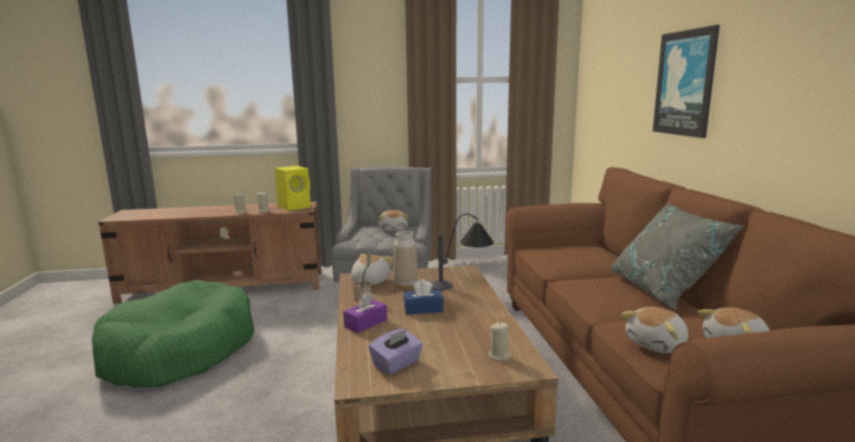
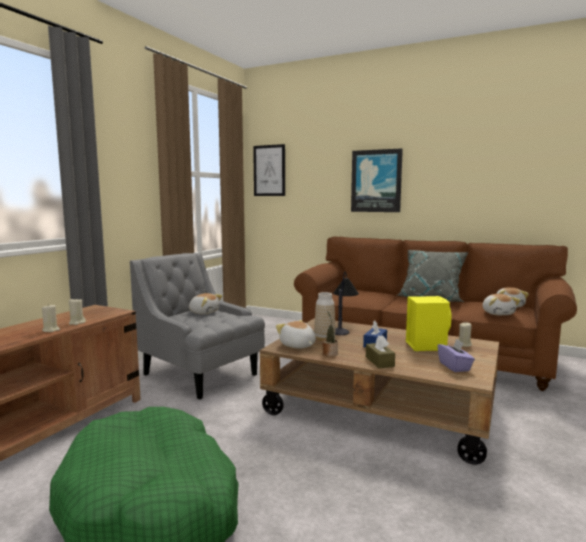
camera: 55 degrees left, 5 degrees down
(295, 206) = (95, 312): yellow speaker -> yellow speaker (425, 345)
(365, 323) = (379, 361): purple tissue box -> brown tissue box
(593, 69) = (269, 170): none -> picture

